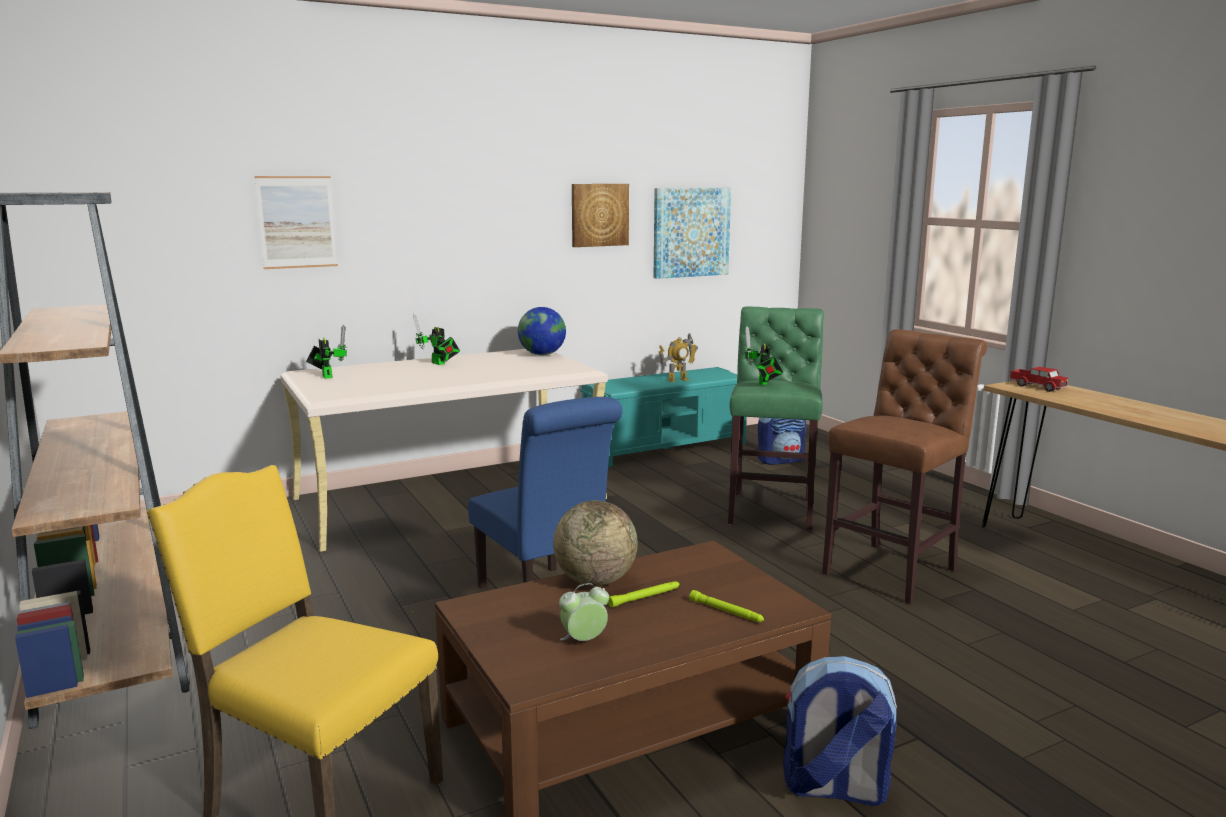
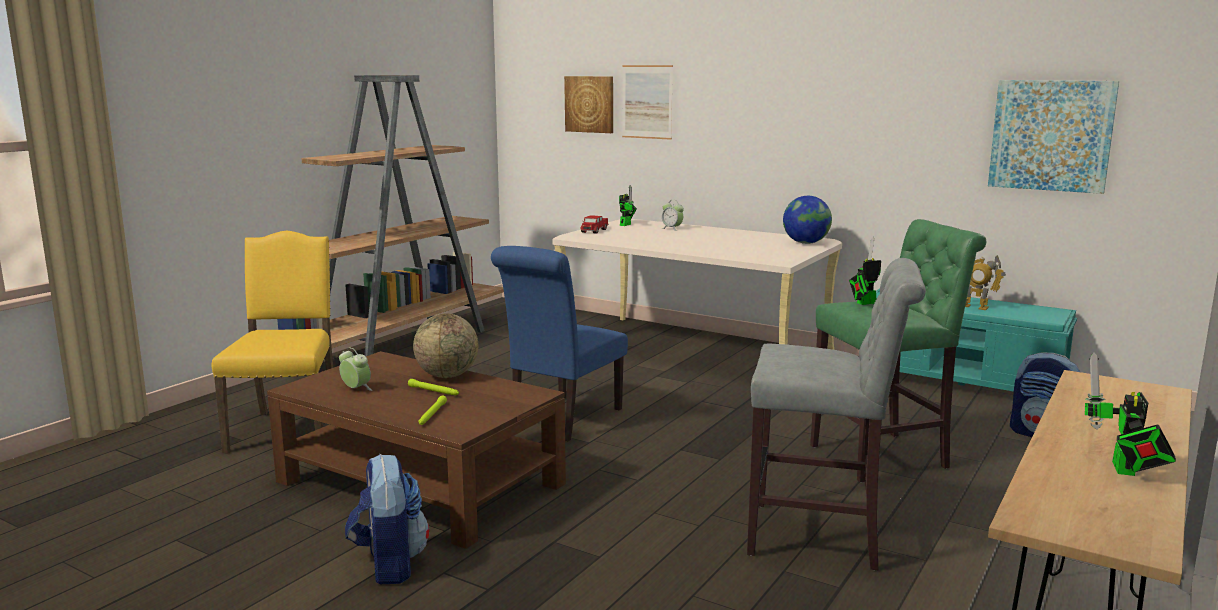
camera: 60 degrees right, 0 degrees up
(389, 369) = (672, 229): none -> alarm clock
(439, 363) = (714, 232): toy robot -> toy robot (1124, 471)
(599, 215) = (923, 108): picture -> picture (590, 104)
(894, 570) = (823, 537): brown stool -> grey stool
(1037, 387) = (1124, 392): toy truck -> toy truck (594, 230)

